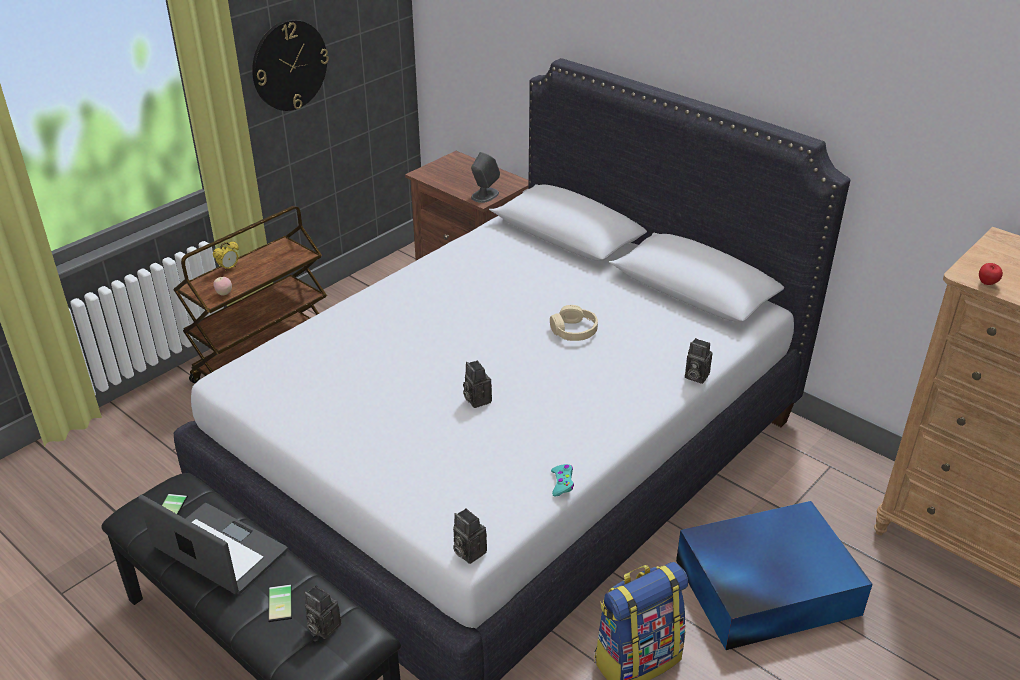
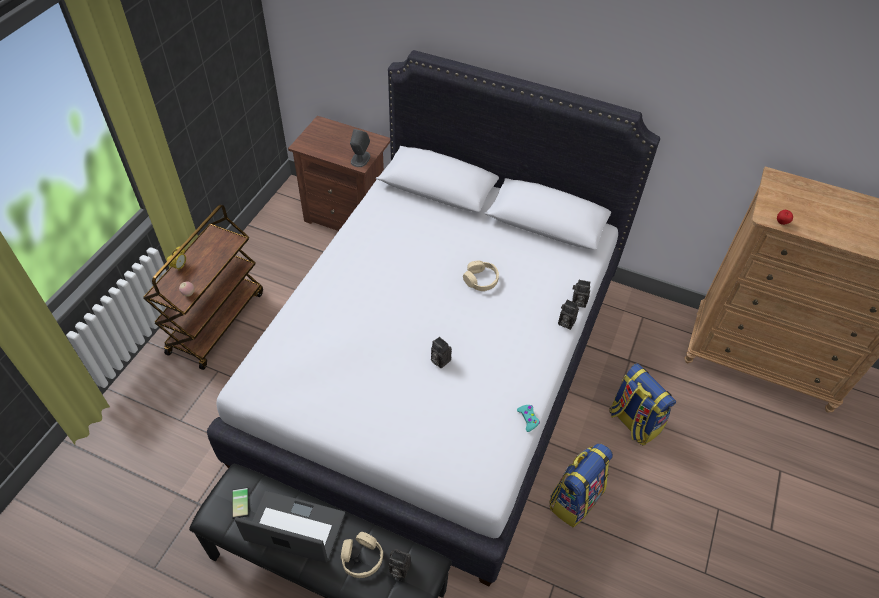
camera: 20 degrees left, 15 degrees up
(282, 602) = (361, 558): phone -> beige headphones
(289, 65) = (185, 86): wall clock -> none
(467, 552) = (490, 495): camera -> camera (565, 322)
(764, 587) = (633, 422): blue storage box -> backpack

